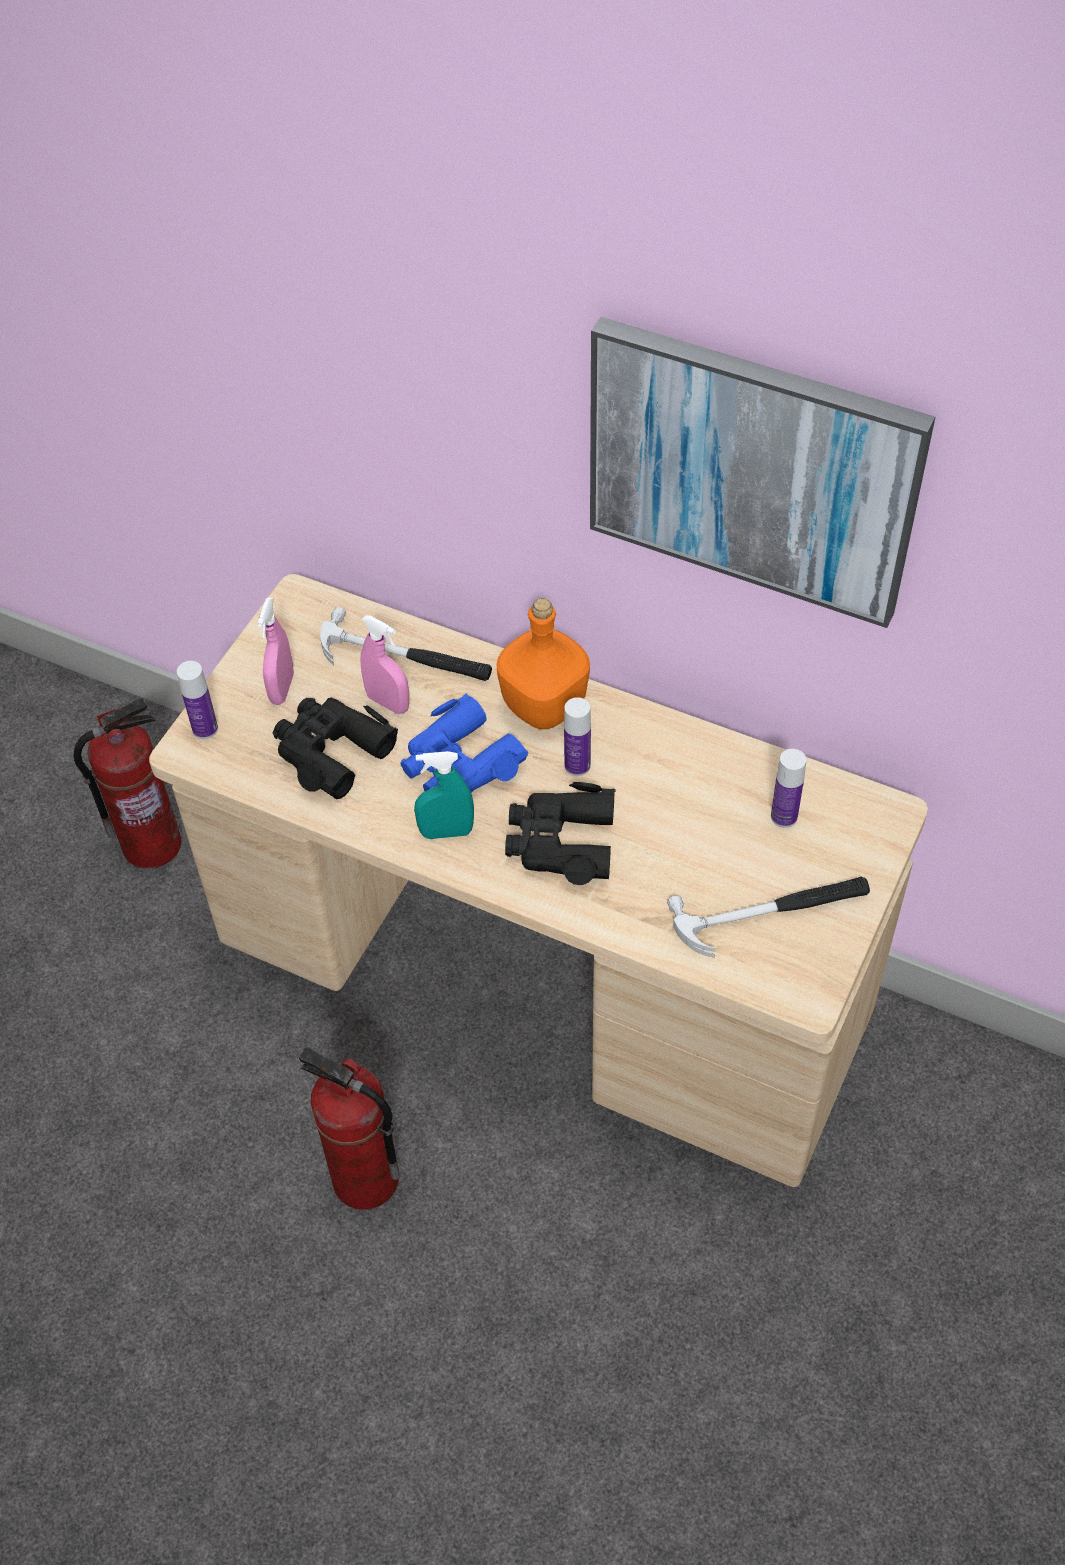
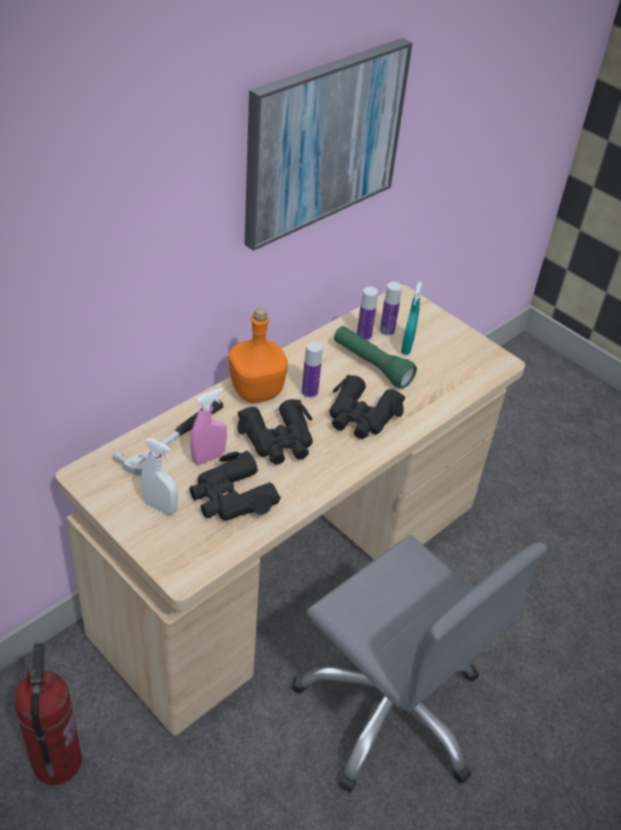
camera: 75 degrees left, 10 degrees down
(205, 729) = (169, 559): bottle -> bottle (364, 336)
(282, 688) = (160, 506): pink spray bottle -> white spray bottle
(364, 1180) = (391, 707): fire extinguisher -> grey office chair
(446, 832) = (328, 462): turquoise spray bottle -> turquoise spray bottle (407, 347)
(459, 763) = (278, 440): blue binoculars -> black binoculars
(683, 820) = (371, 365): none -> green flashlight
(771, 912) = (446, 356): hammer -> none

